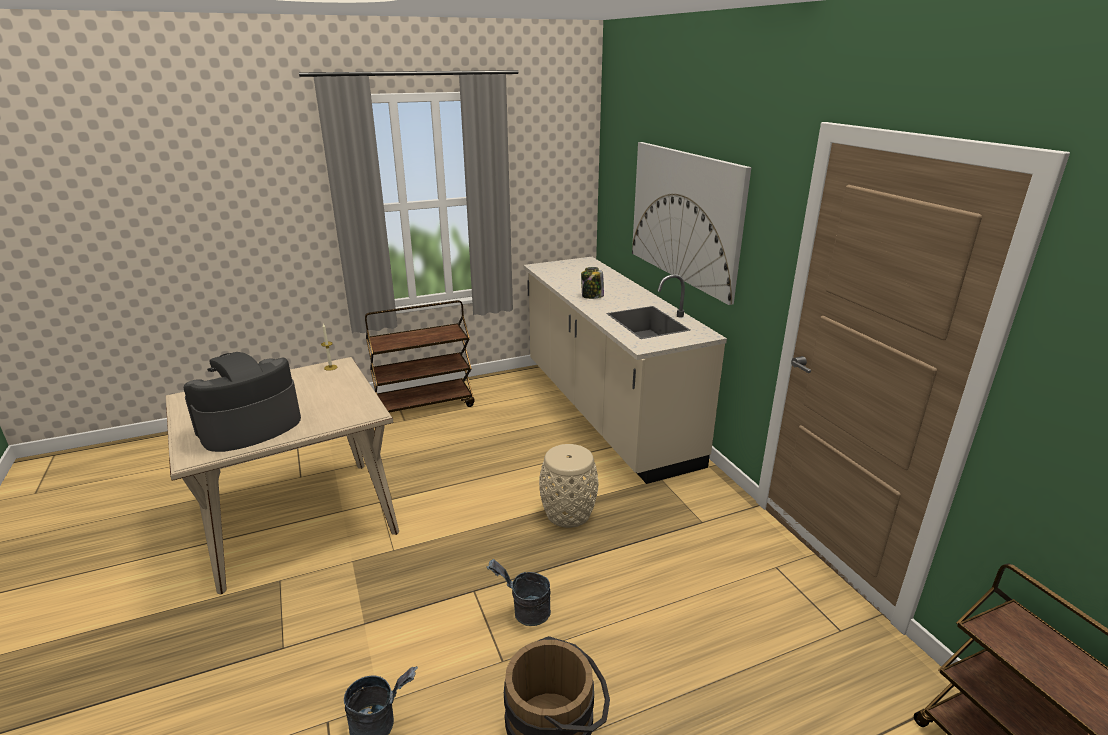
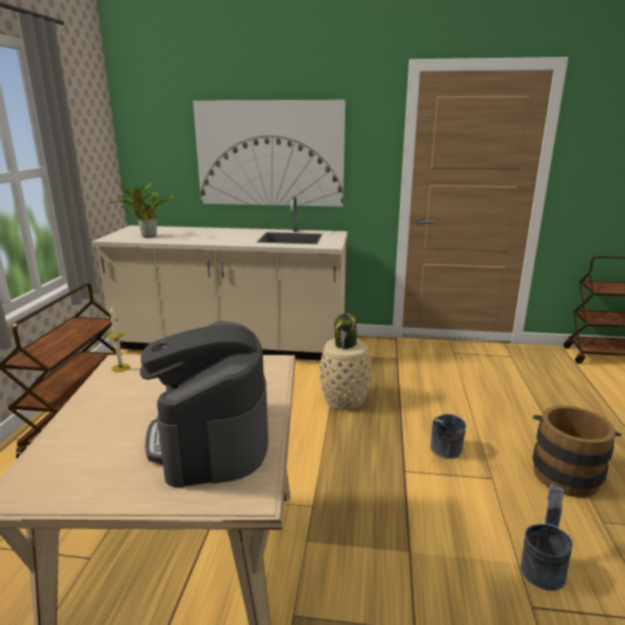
camera: 60 degrees left, 5 degrees down
(563, 273) = (147, 236): none -> potted plant
(592, 296) = (216, 239): jar -> jar (345, 345)

